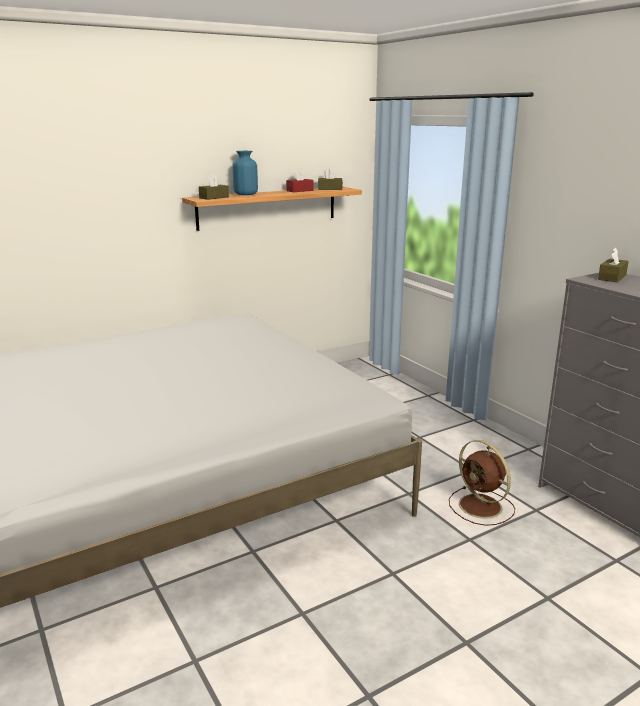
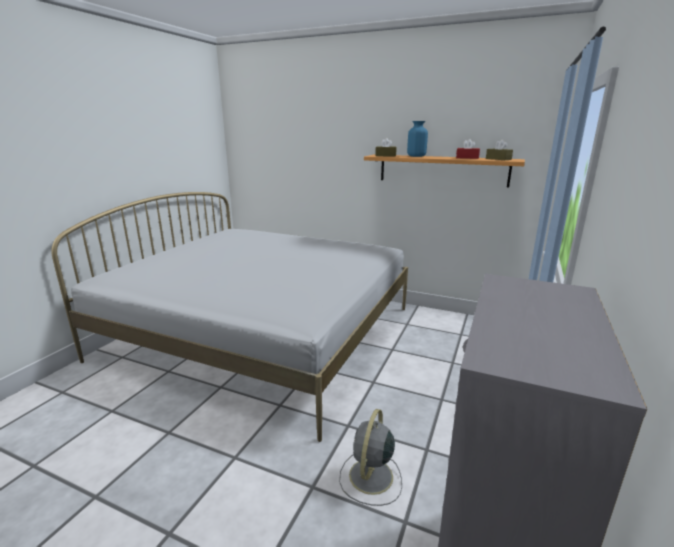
camera: 55 degrees right, 0 degrees up
(481, 507) = (370, 477): brown fan -> grey fan
(612, 277) = (549, 292): brown tissue box -> none

